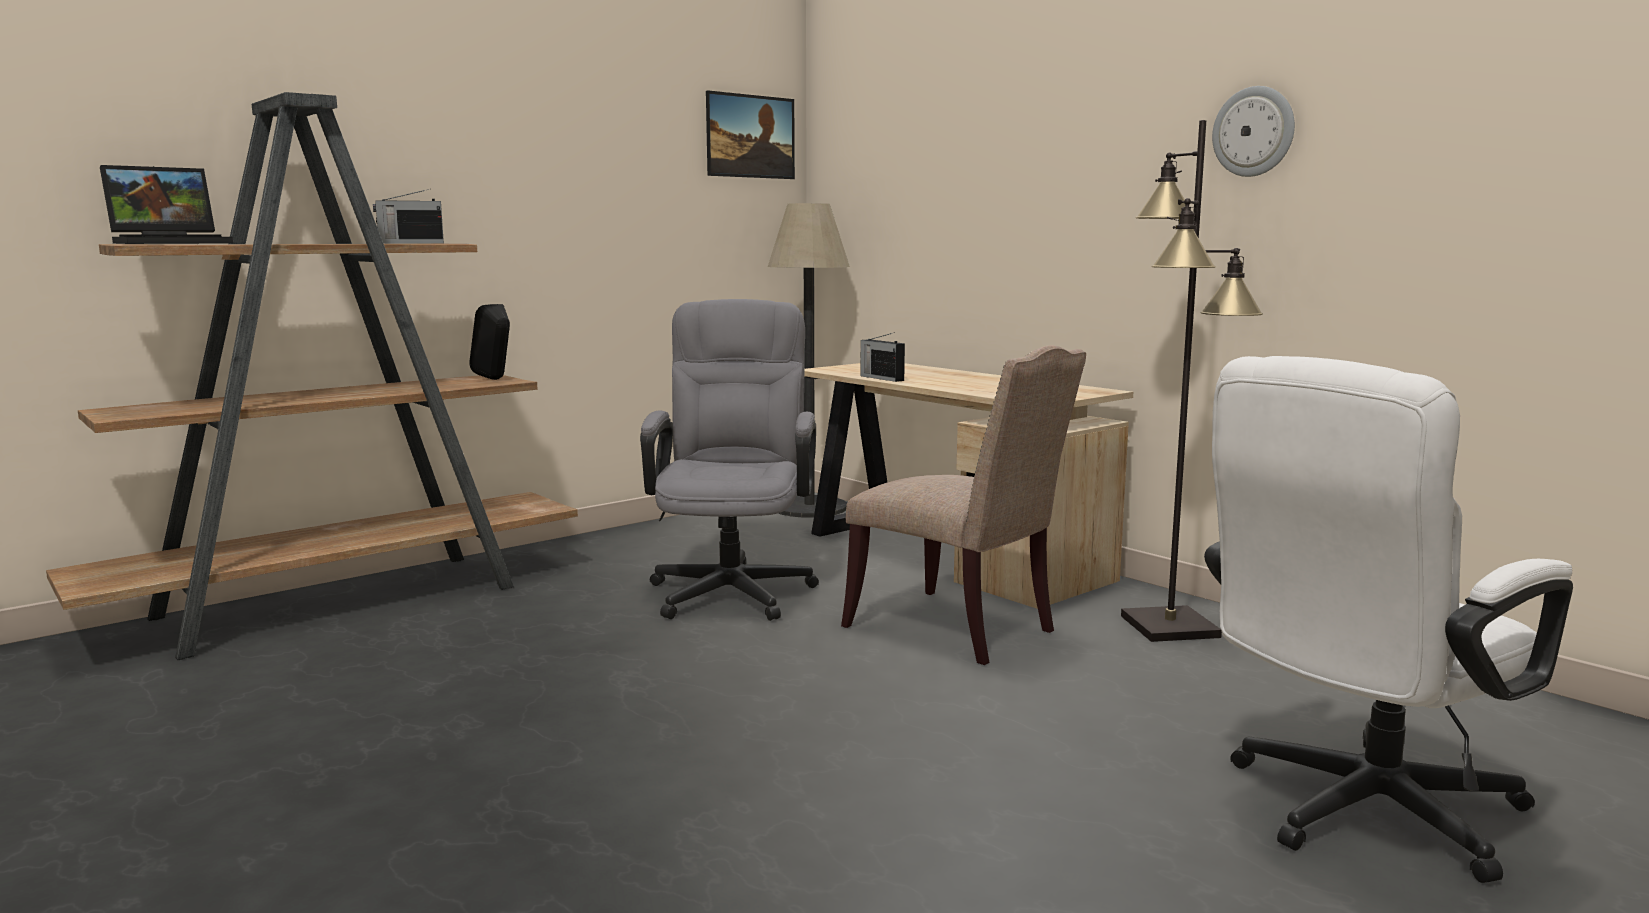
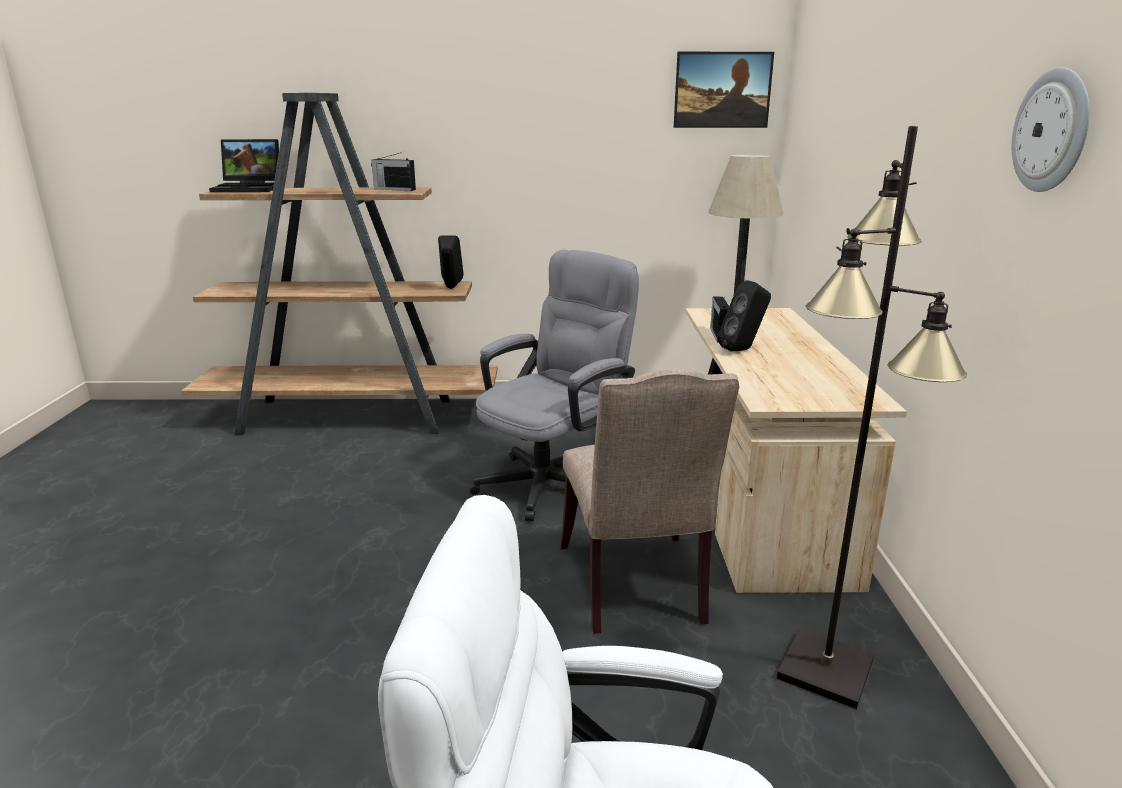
camera: 40 degrees right, 10 degrees up
(930, 382) = (743, 350): none -> black speaker

